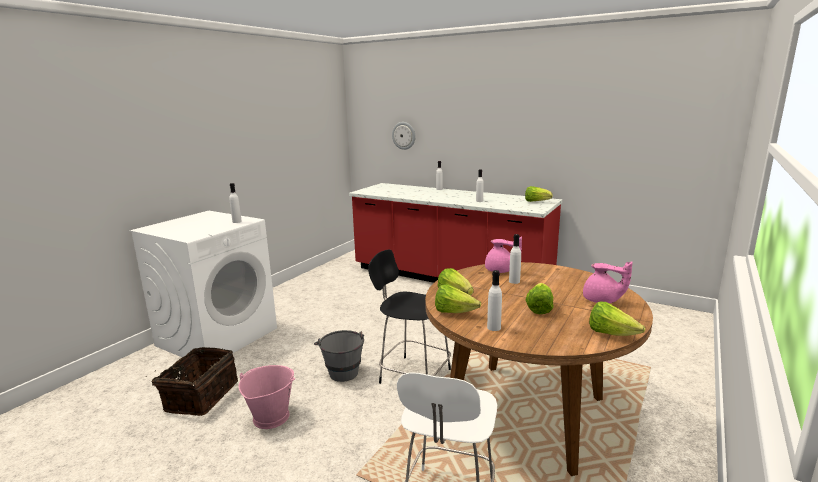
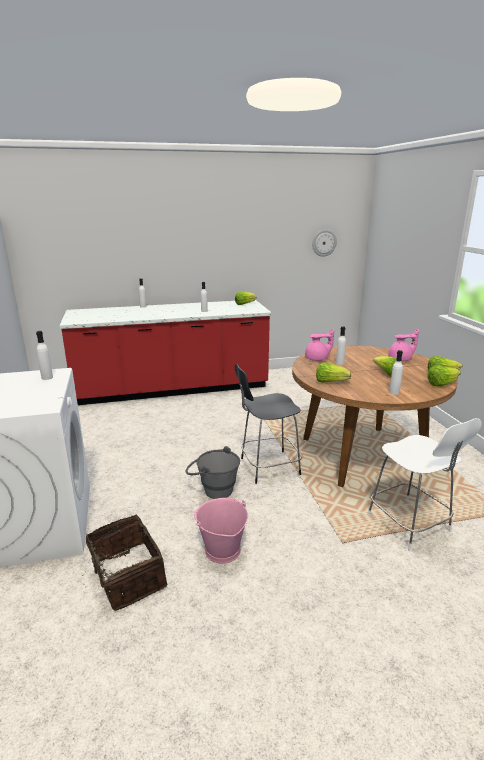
camera: 45 degrees left, 5 degrees up
(404, 135) = (90, 255): wall clock -> wall clock (324, 243)
(454, 312) = (357, 392): lettuce -> lettuce (441, 384)

